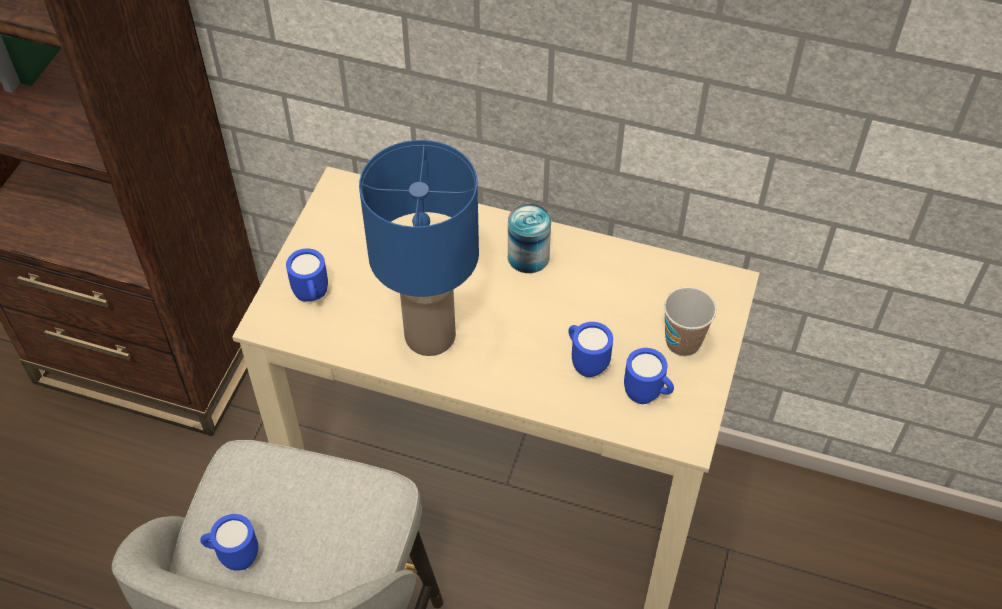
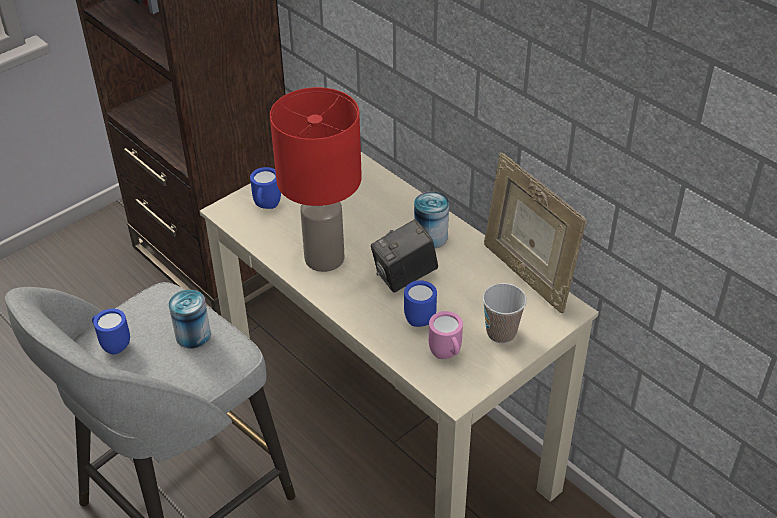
camera: 30 degrees right, 10 degrees down
(322, 497) = (193, 335): none -> can
(431, 336) = (324, 259): blue table lamp -> red table lamp
(536, 320) = (404, 277): none -> camera
(647, 395) = (447, 355): blue mug -> pink mug
(660, 260) = (526, 275): none -> picture frame

